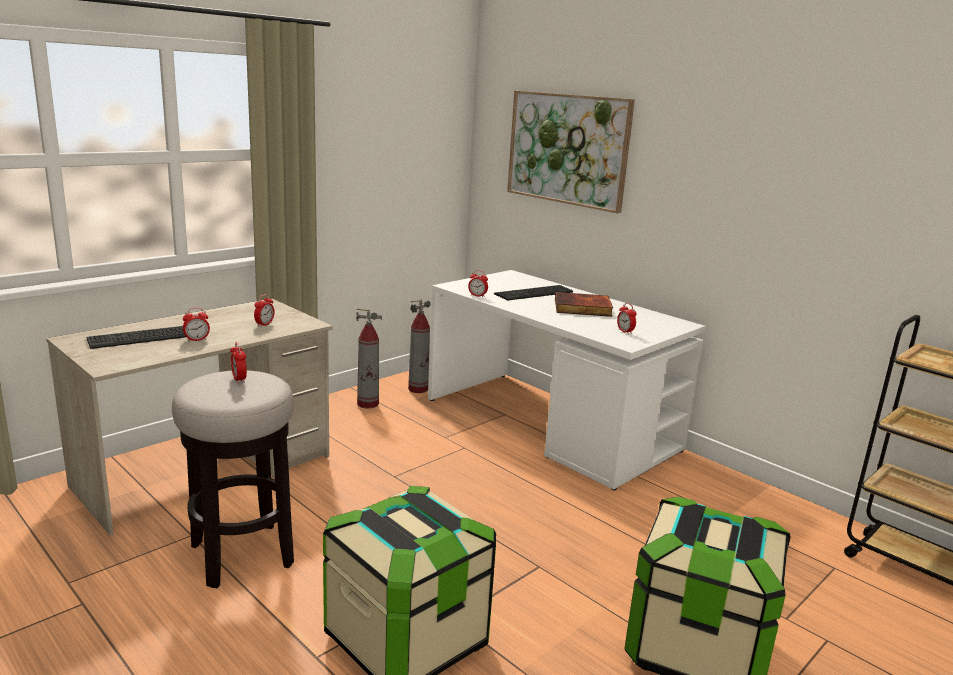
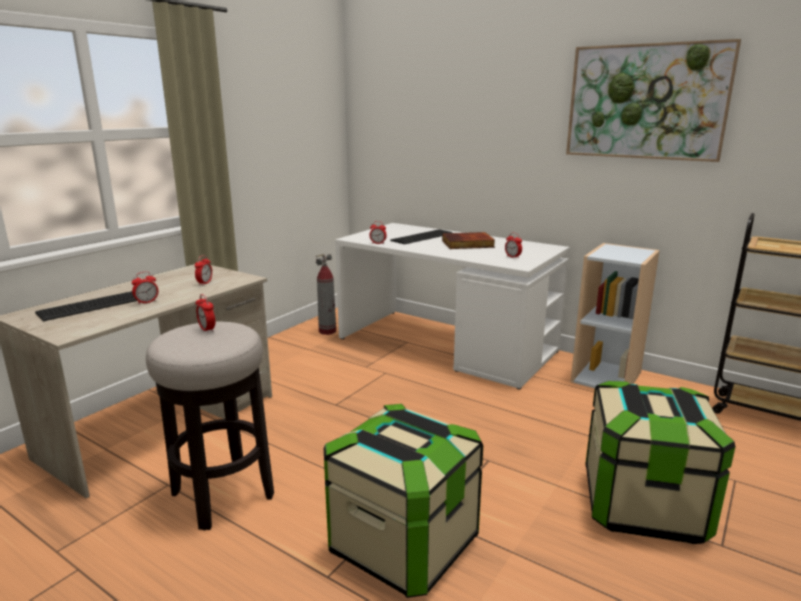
camera: 10 degrees left, 0 degrees up
(368, 404) = (289, 348): fire extinguisher -> none
(567, 149) = (435, 115): picture -> picture (646, 102)
(730, 491) = (607, 376): none -> bookcase

